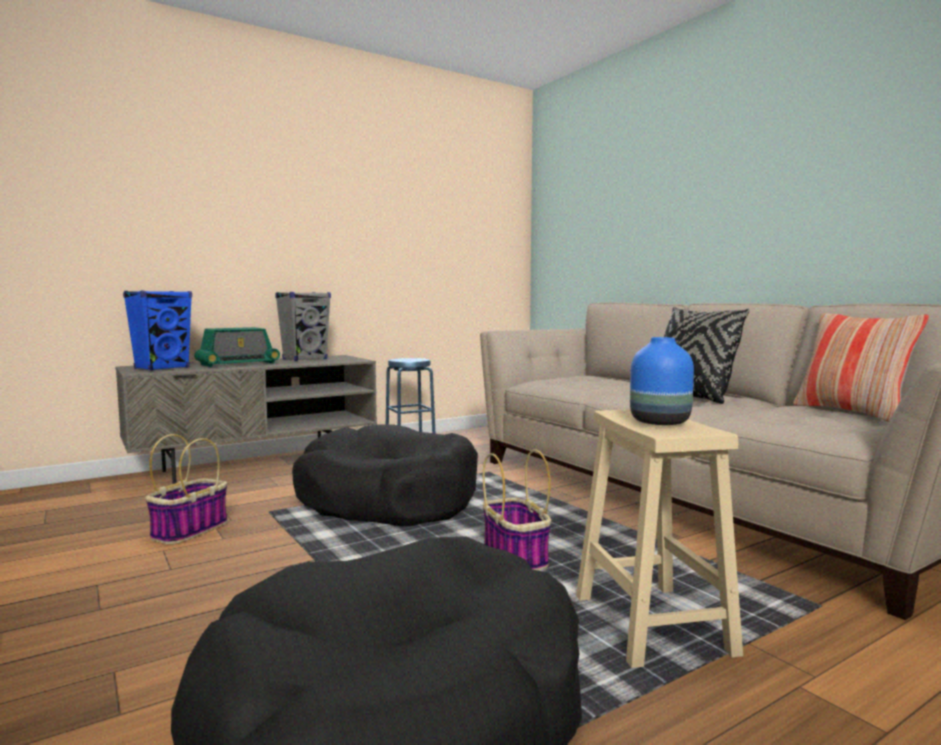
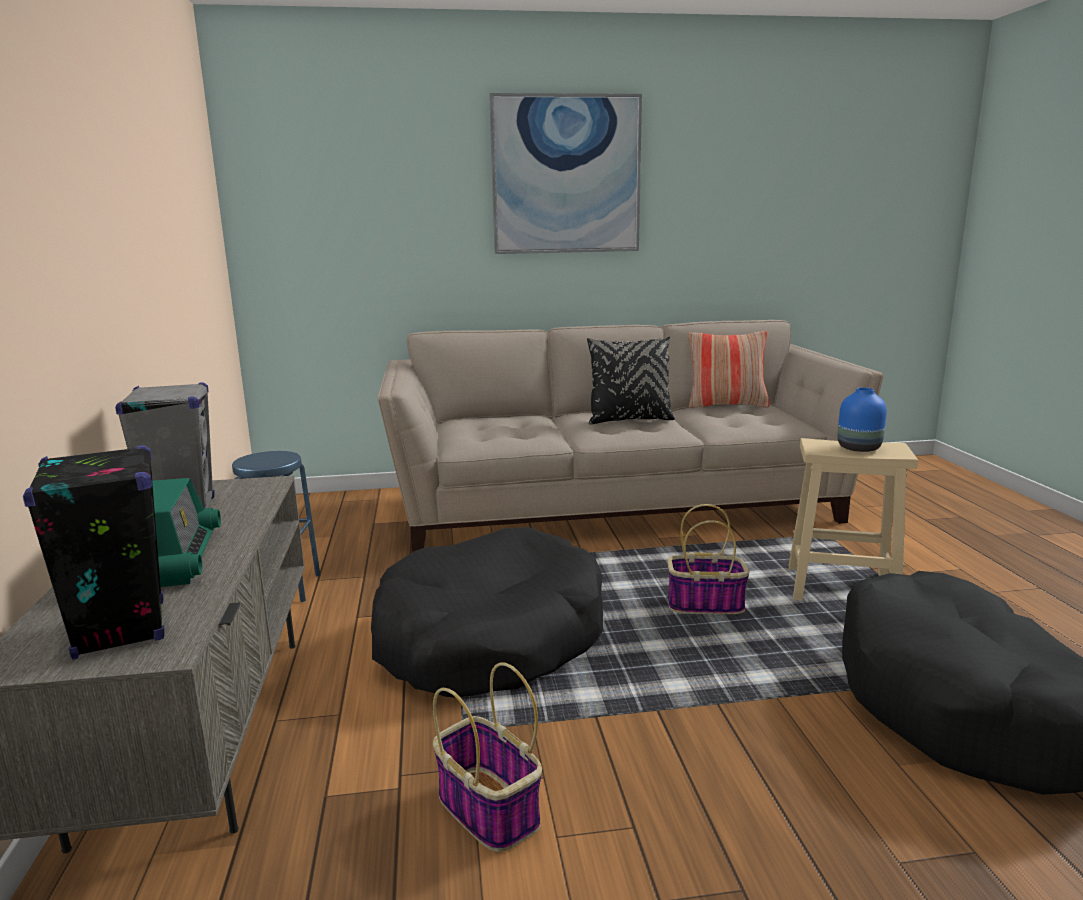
camera: 65 degrees left, 10 degrees up
(162, 368) = (121, 629): blue speaker -> black speaker
(747, 150) = (566, 175): none -> picture

